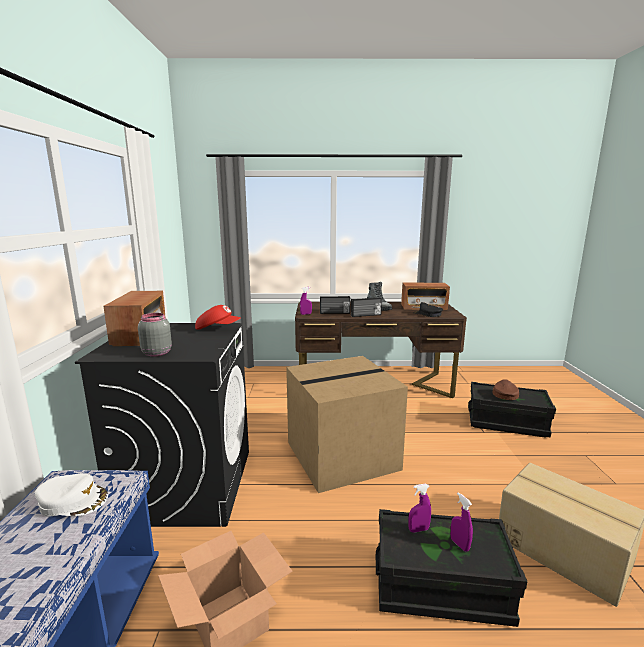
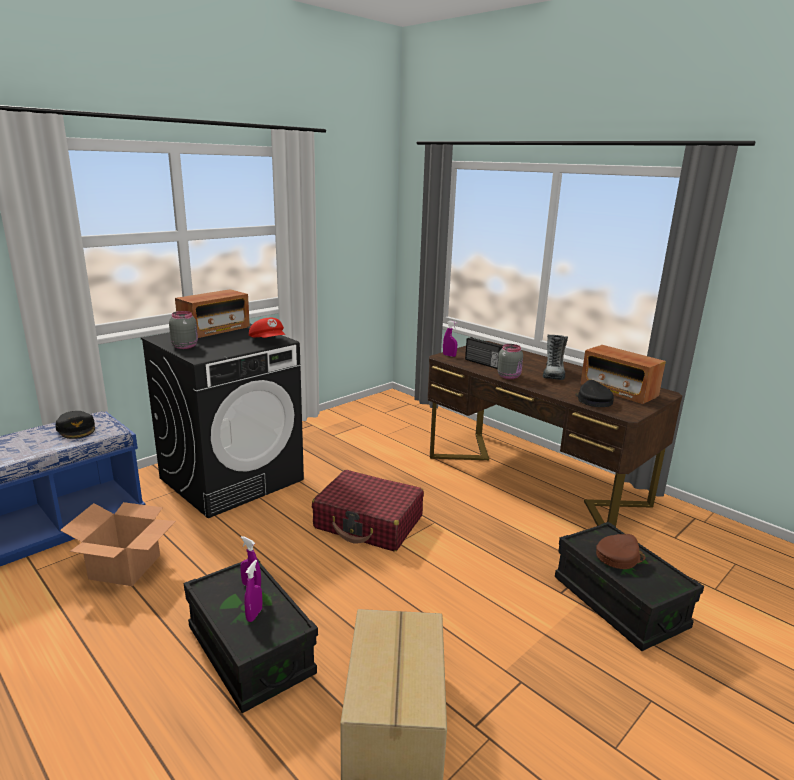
camera: 45 degrees right, 5 degrees up
(73, 500) = (77, 429): white cap -> black cap
(342, 454) = (369, 522): cardboard box -> red suitcase
(366, 315) = (509, 376): radio -> grey jar

